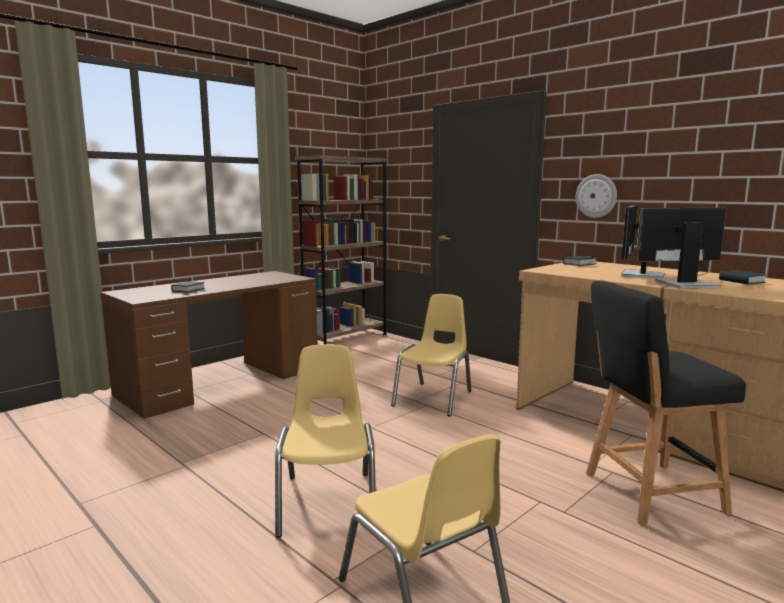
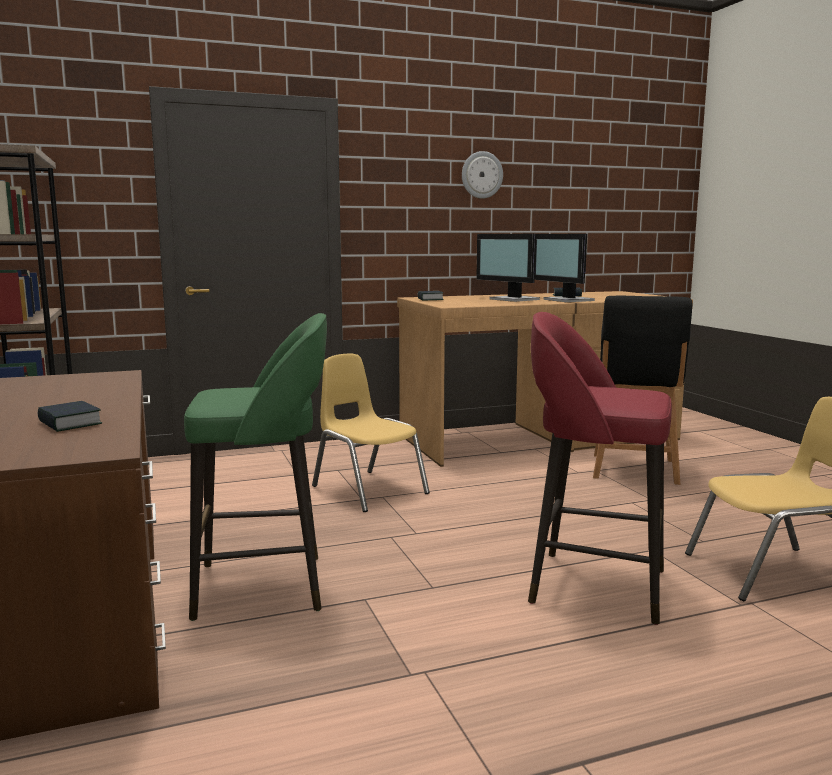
camera: 65 degrees left, 0 degrees up
(266, 408) = (265, 586): none -> green stool
(328, 502) = (593, 585): yellow chair -> red stool
(596, 196) = (407, 226): wall clock -> wall clock (481, 175)
(684, 284) = (567, 300): monitor -> monitor turned 45 degrees counterclockwise

